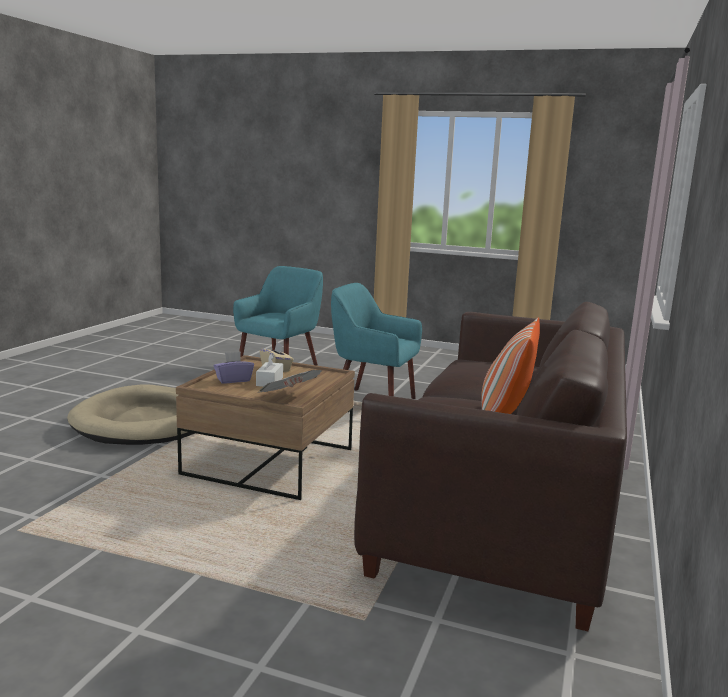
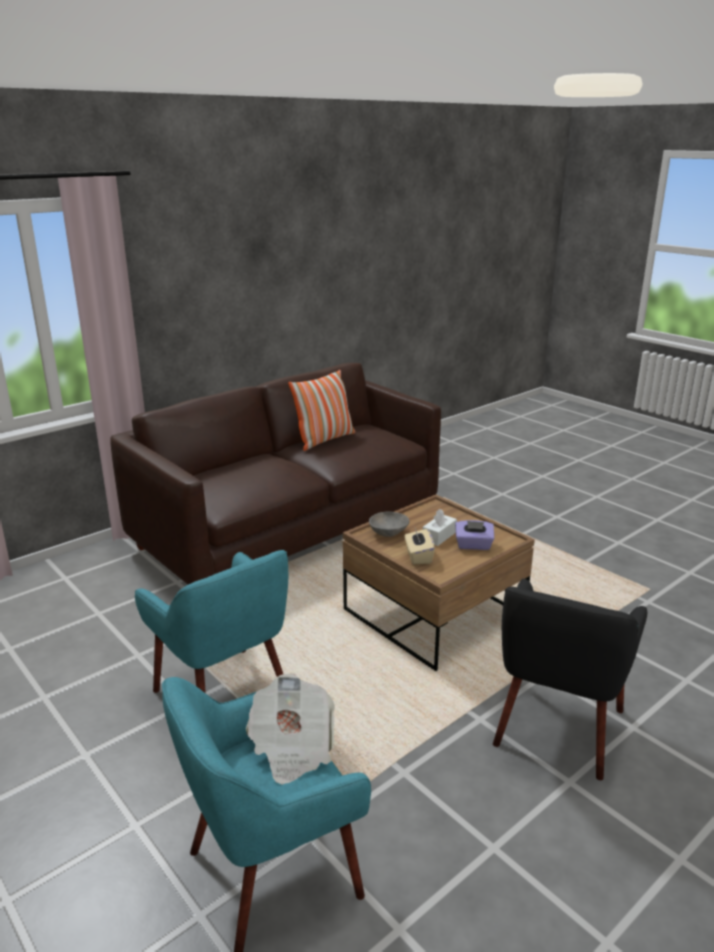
camera: 150 degrees left, 10 degrees up
(148, 422) = (556, 727): beige dog bed -> black armchair
(289, 398) = (436, 511): newspaper -> newspaper (292, 747)
(316, 378) = (389, 533): none -> grey bowl

